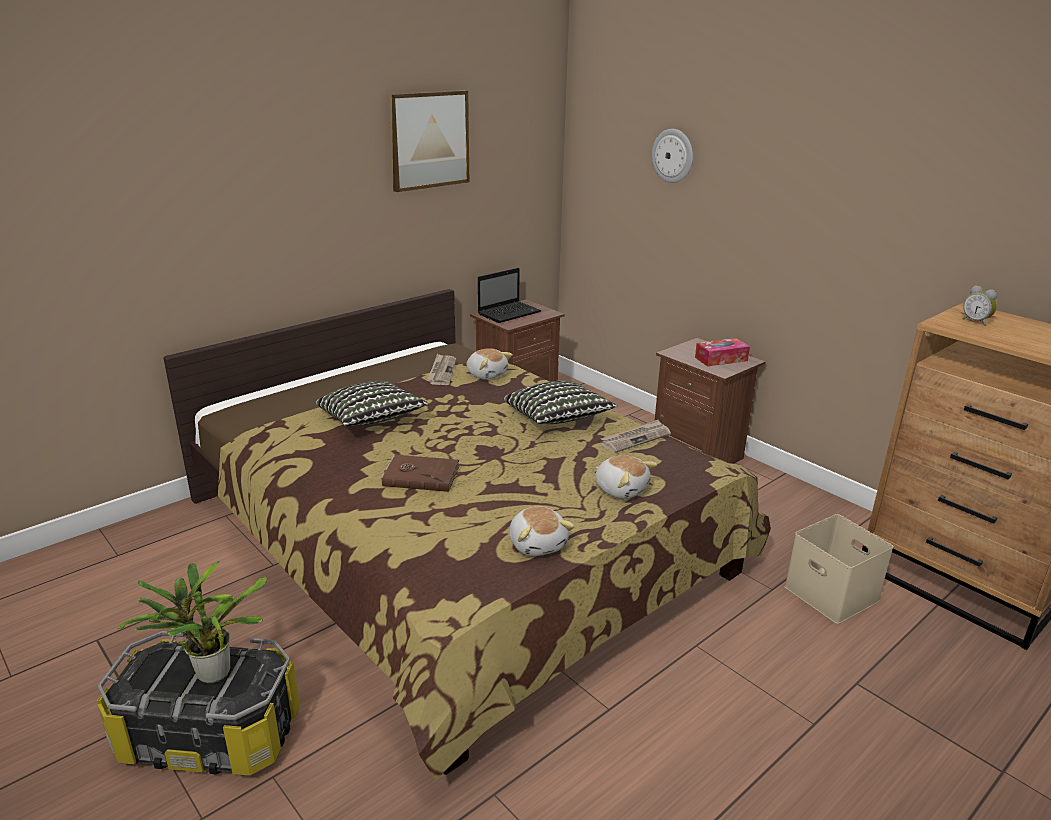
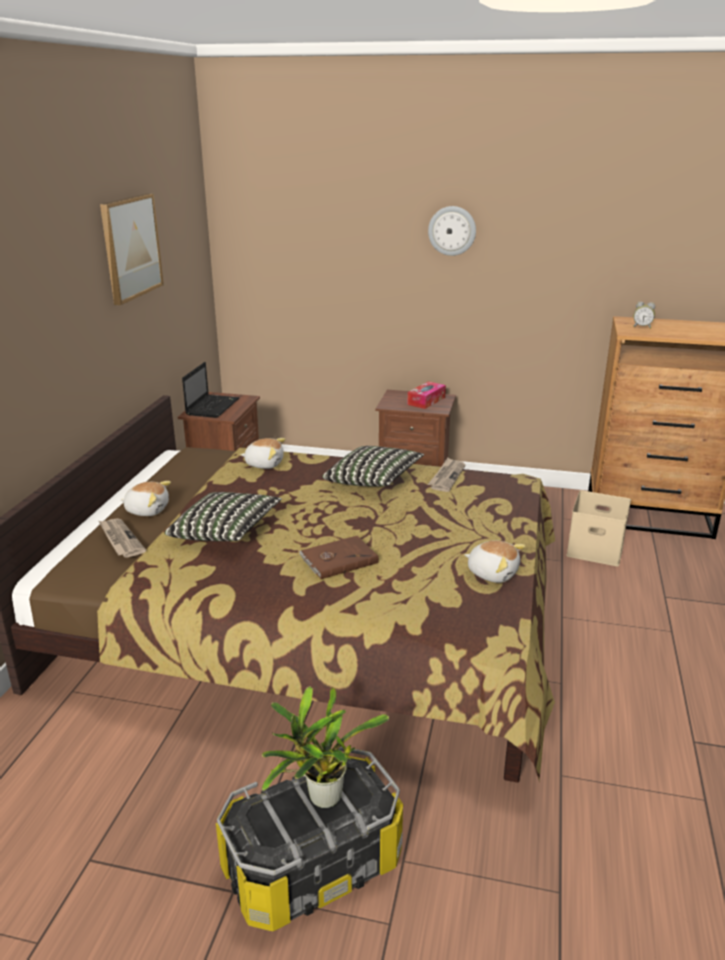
camera: 35 degrees left, 0 degrees up
(441, 371) = (223, 473): newspaper -> newspaper (120, 539)
(621, 489) = (488, 514): plush toy -> plush toy (147, 510)
(673, 155) = (340, 235): wall clock -> wall clock (452, 230)

